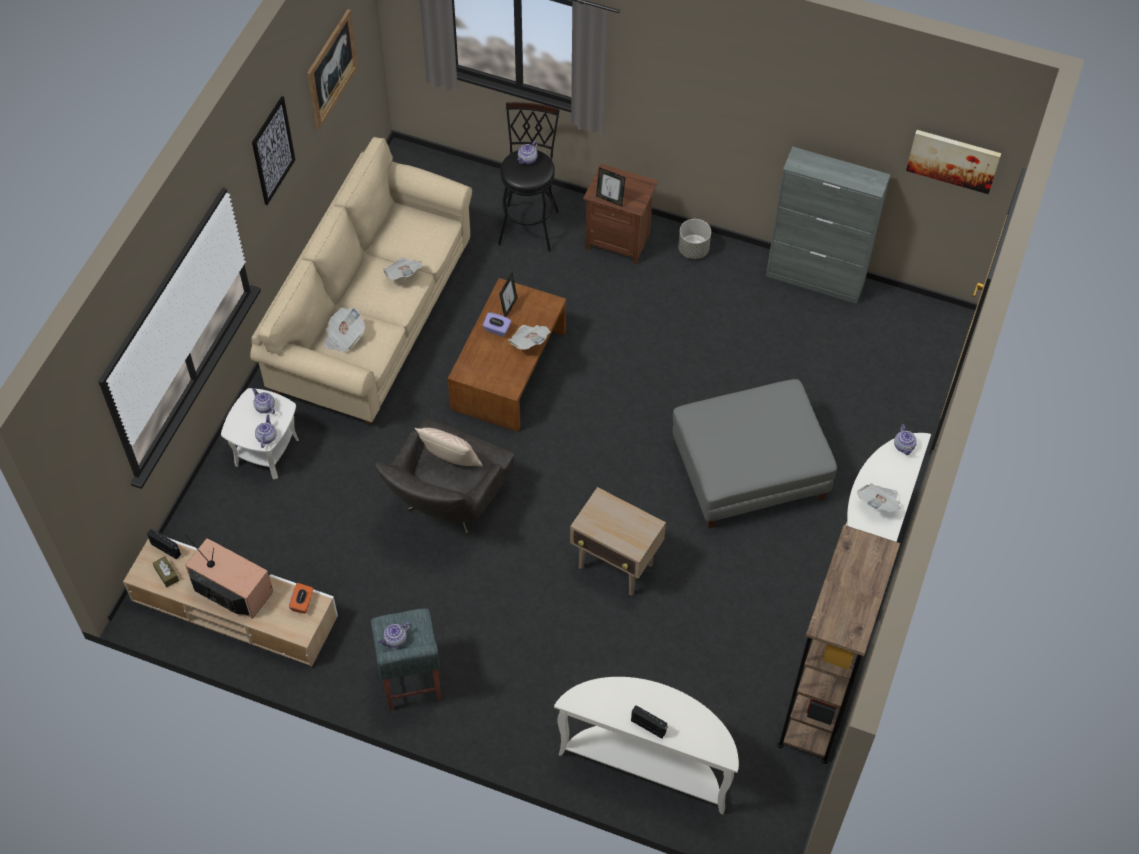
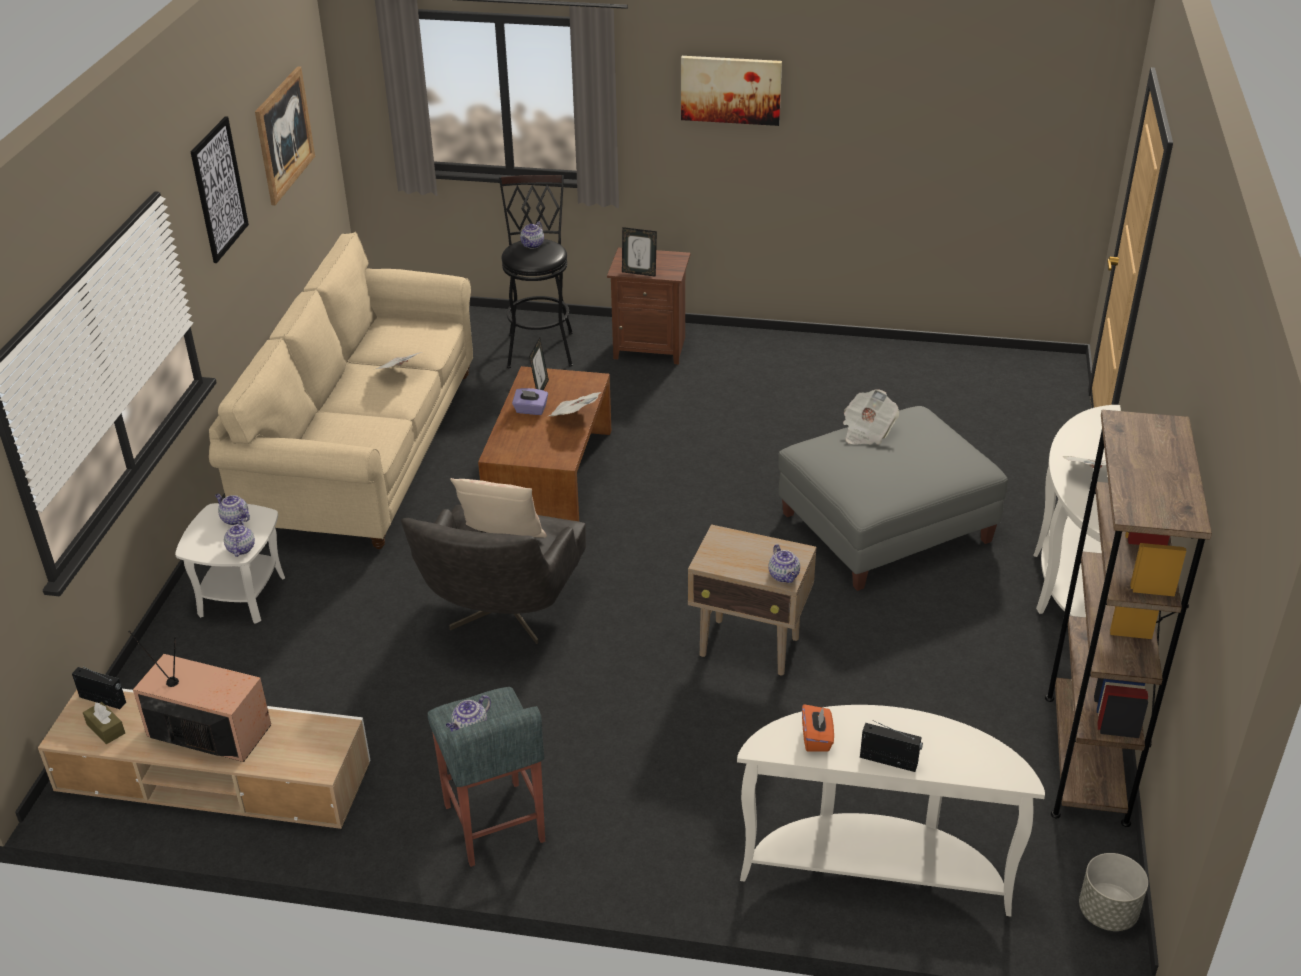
camera: 10 degrees left, 20 degrees down
(302, 603) = (317, 732): orange tissue box -> orange tissue box (816, 738)
(344, 337) = (333, 435): newspaper -> newspaper (867, 431)
(693, 250) = (740, 345): grey planter -> grey planter (1107, 913)
(815, 279) = (891, 351): grey cabinet -> none
(904, 446) = (1093, 419): teapot -> teapot (784, 576)
(953, 160) = (1045, 127): picture -> picture (731, 89)

